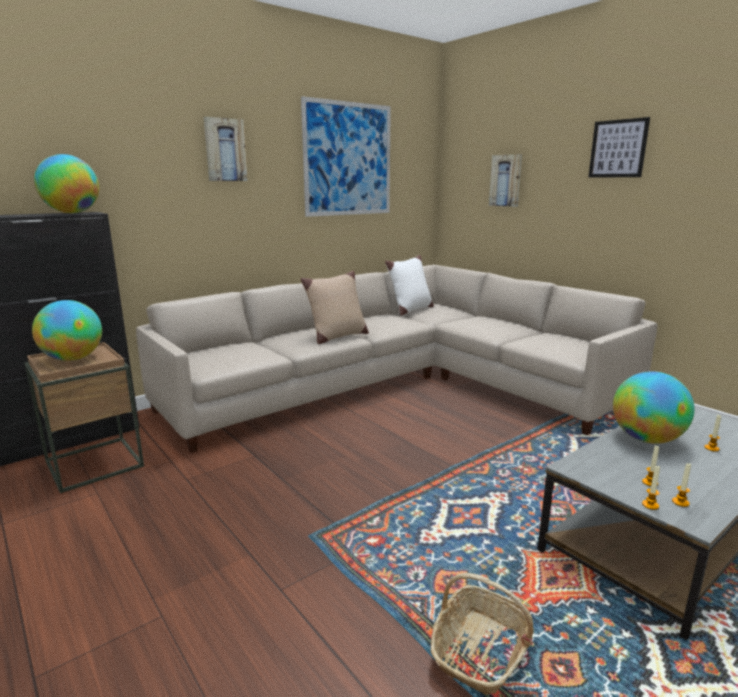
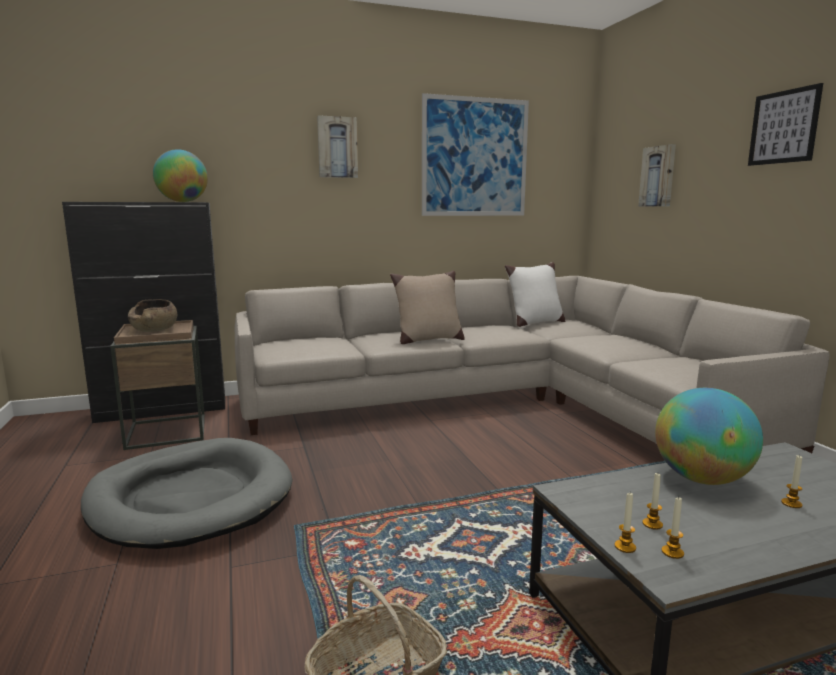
camera: 20 degrees right, 5 degrees down
(73, 359) = (155, 329): globe -> brown bowl
(183, 530) = (191, 498): none -> grey dog bed

